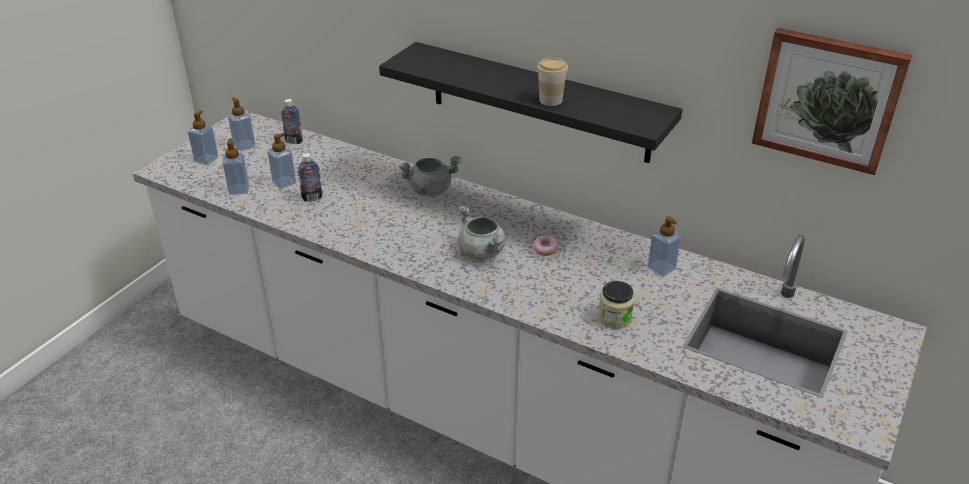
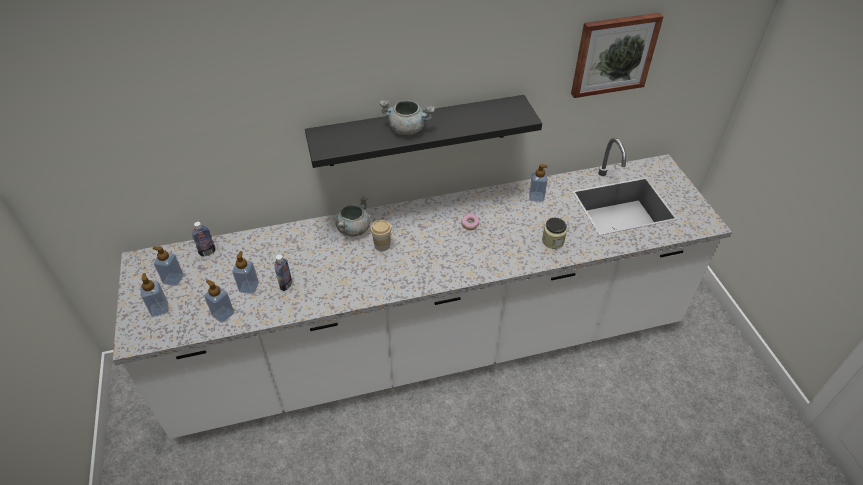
camera: 45 degrees left, 10 degrees up
(482, 252) = (440, 249): grey cooking pot -> grey cooking pot (408, 129)
(550, 100) = (454, 127): cup -> cup (382, 245)

